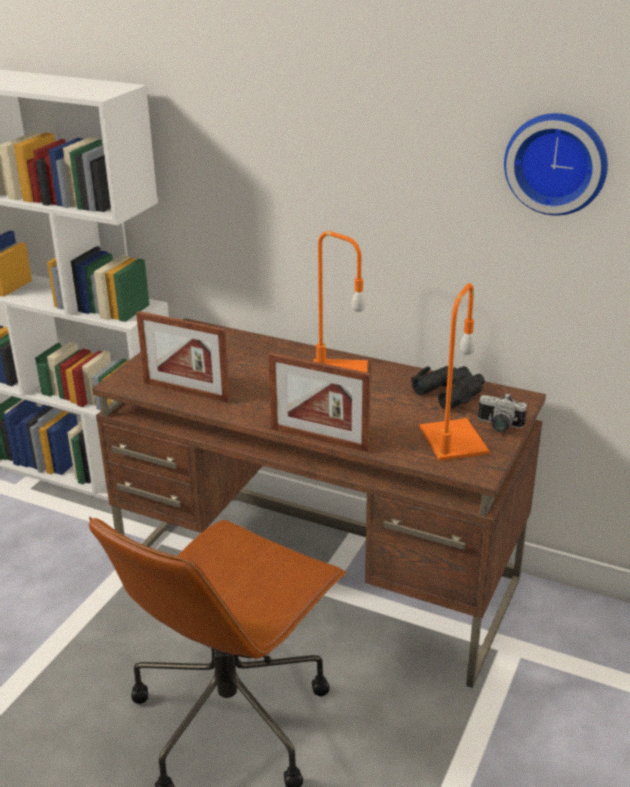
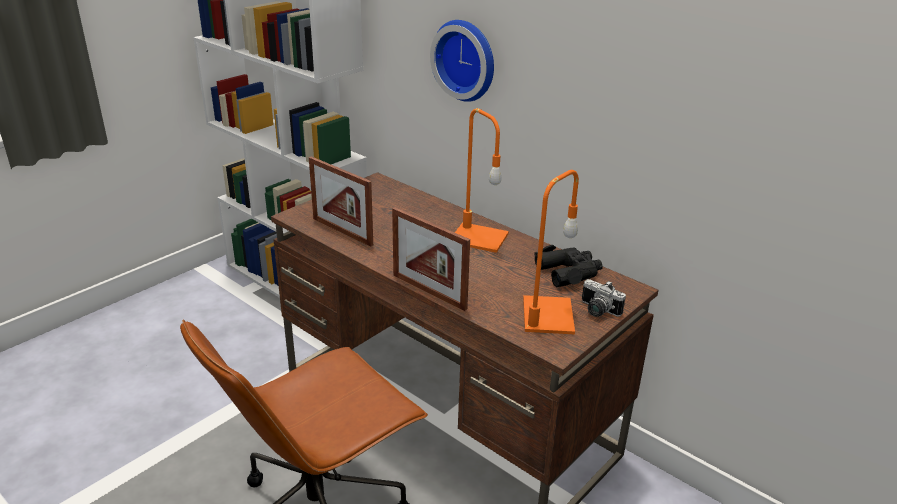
camera: 15 degrees right, 0 degrees up
(557, 162) = (687, 67): wall clock -> wall clock (466, 59)

